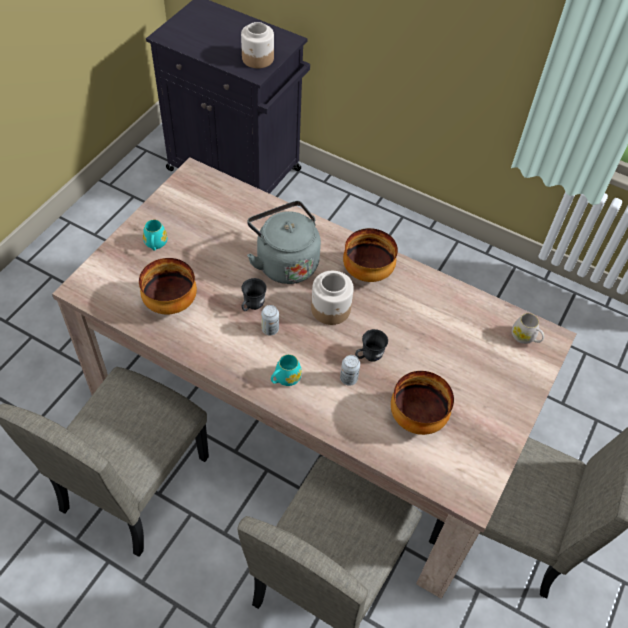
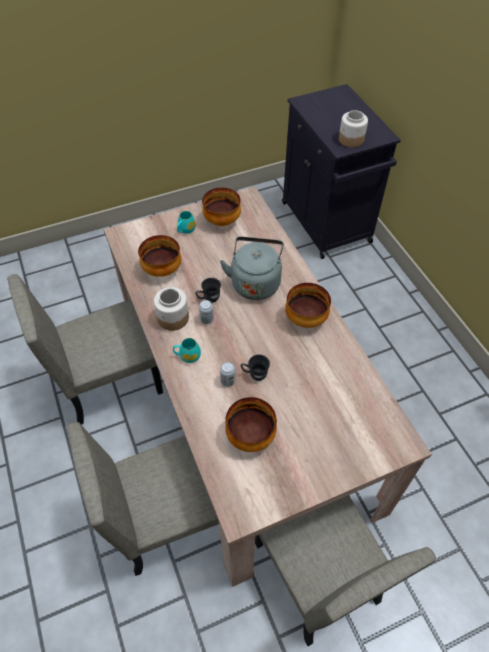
camera: 40 degrees right, 0 degrees up
(189, 213) = (222, 221): none -> bowl
(331, 309) = (258, 329): jar -> jar (173, 318)
(525, 337) = (385, 431): white mug -> none

